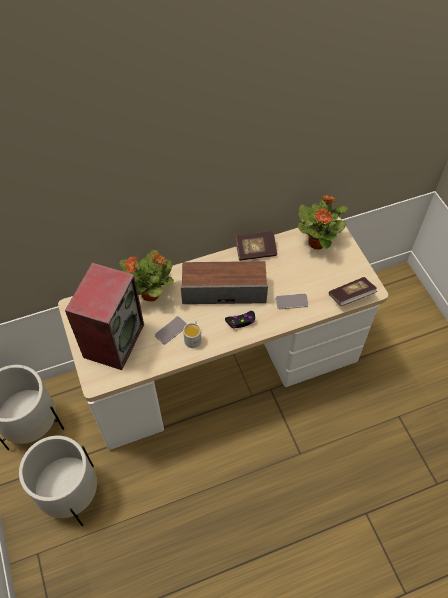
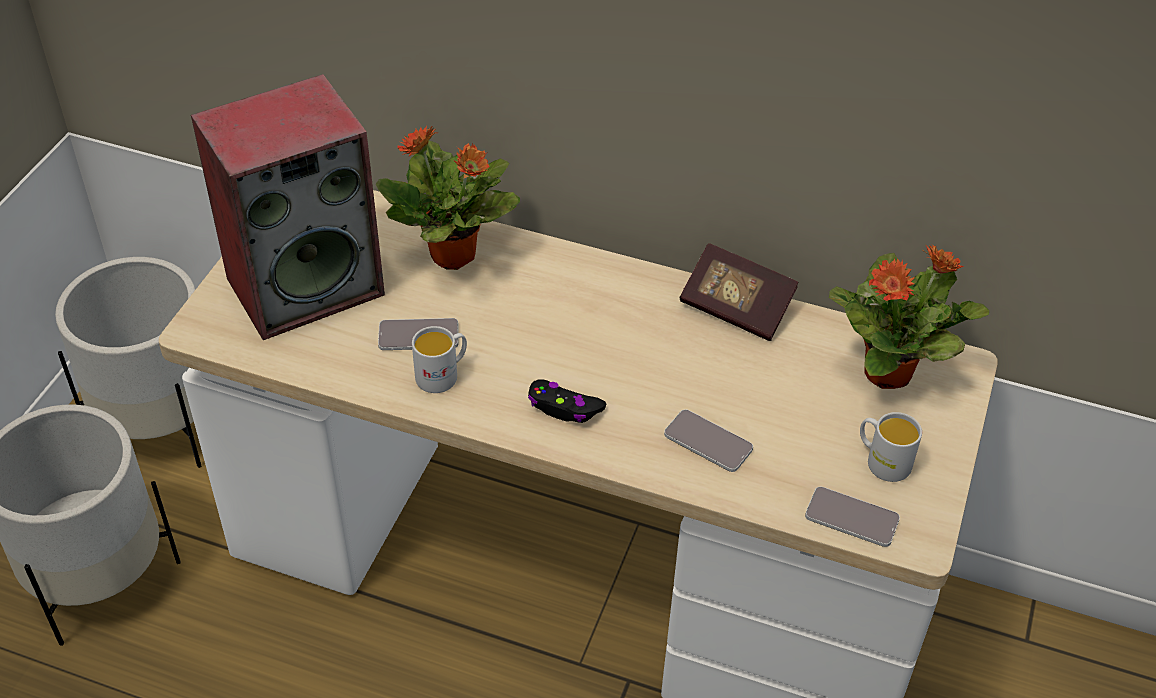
camera: 40 degrees right, 10 degrees down
(224, 290) = (594, 334): speaker -> none
(342, 272) = (882, 461): none -> white mug
(351, 296) = (851, 518): book -> phone

